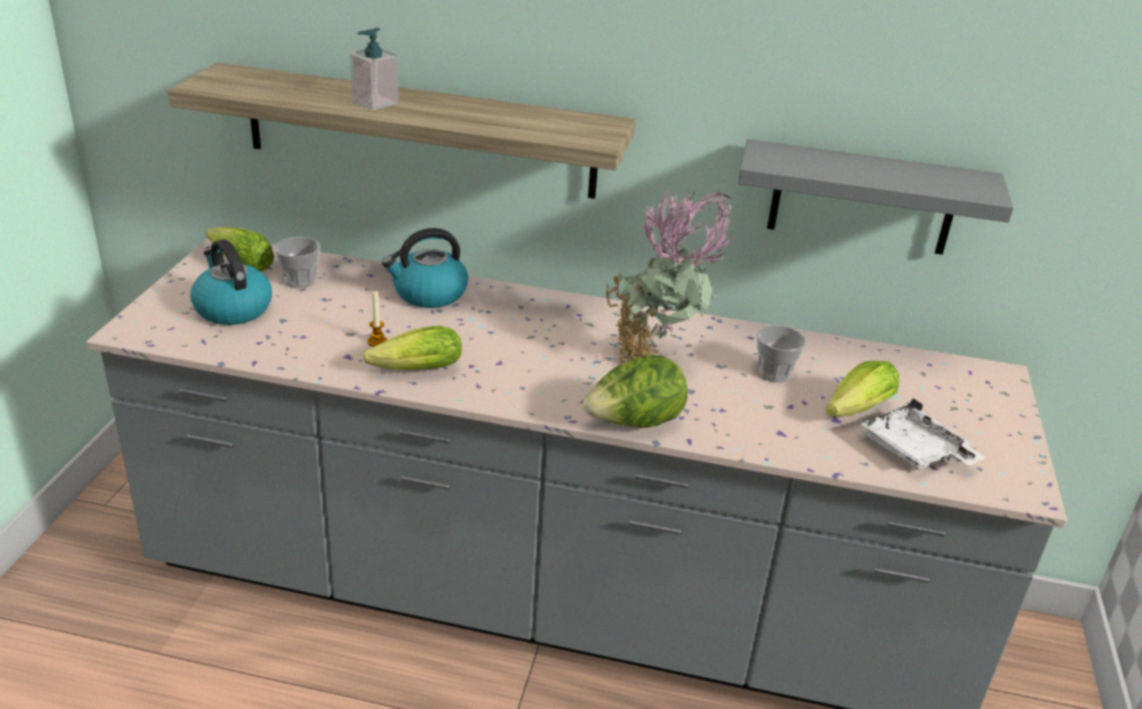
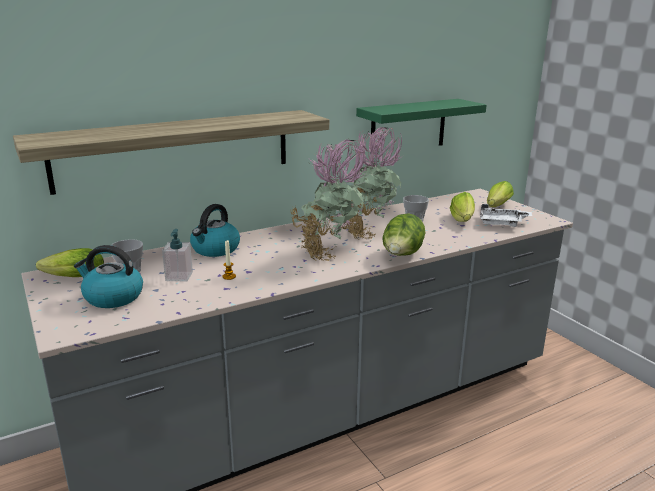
camera: 40 degrees left, 10 degrees down
(375, 102) = (166, 128): soap dispenser -> soap dispenser (179, 276)
(412, 371) = (271, 279): lettuce -> lettuce (496, 207)
(544, 369) = (329, 254): none -> potted plant
(863, 198) = (408, 126): grey shelf -> green shelf

